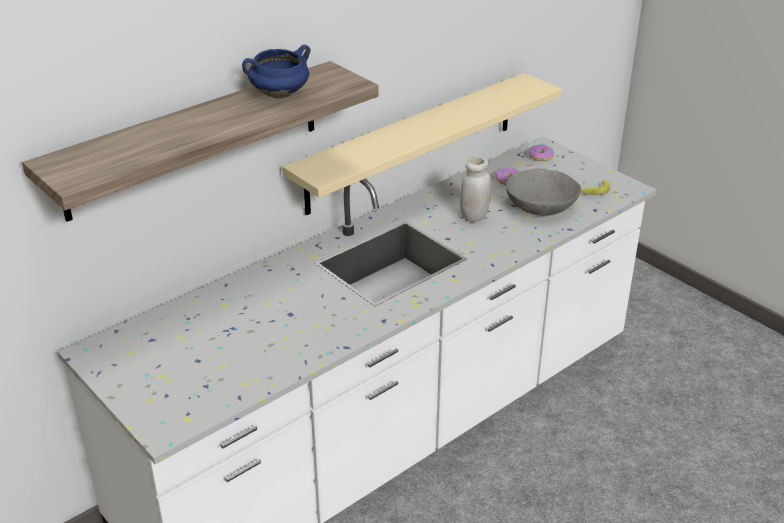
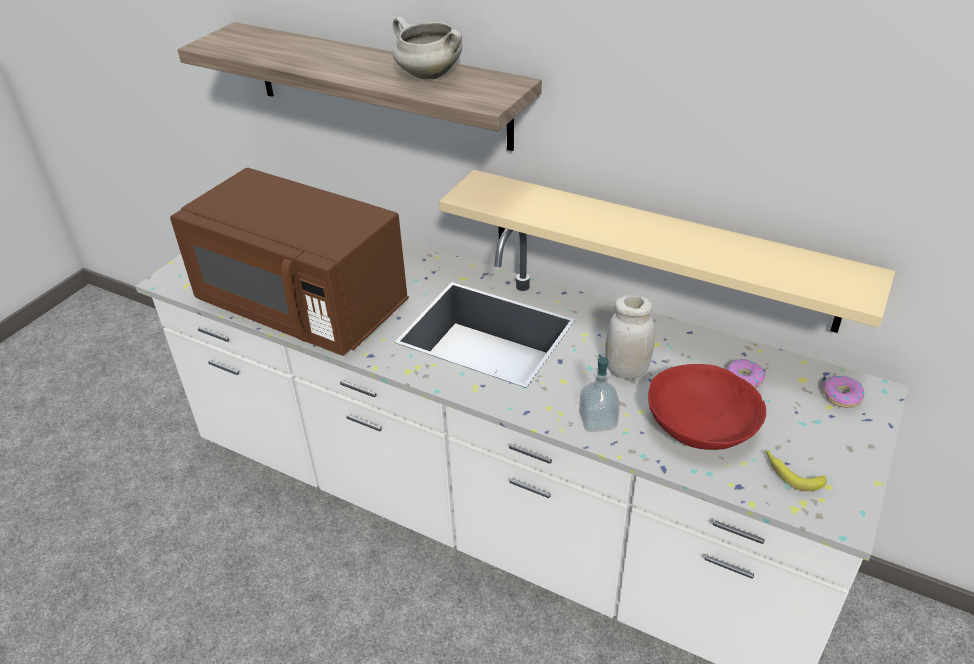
camera: 70 degrees right, 5 degrees up
(279, 95) = (427, 76): blue cooking pot -> white cooking pot
(286, 346) = (303, 306): none -> brown microwave
(516, 240) = (598, 421): none -> soap dispenser
(540, 206) = (700, 426): grey bowl -> red bowl

